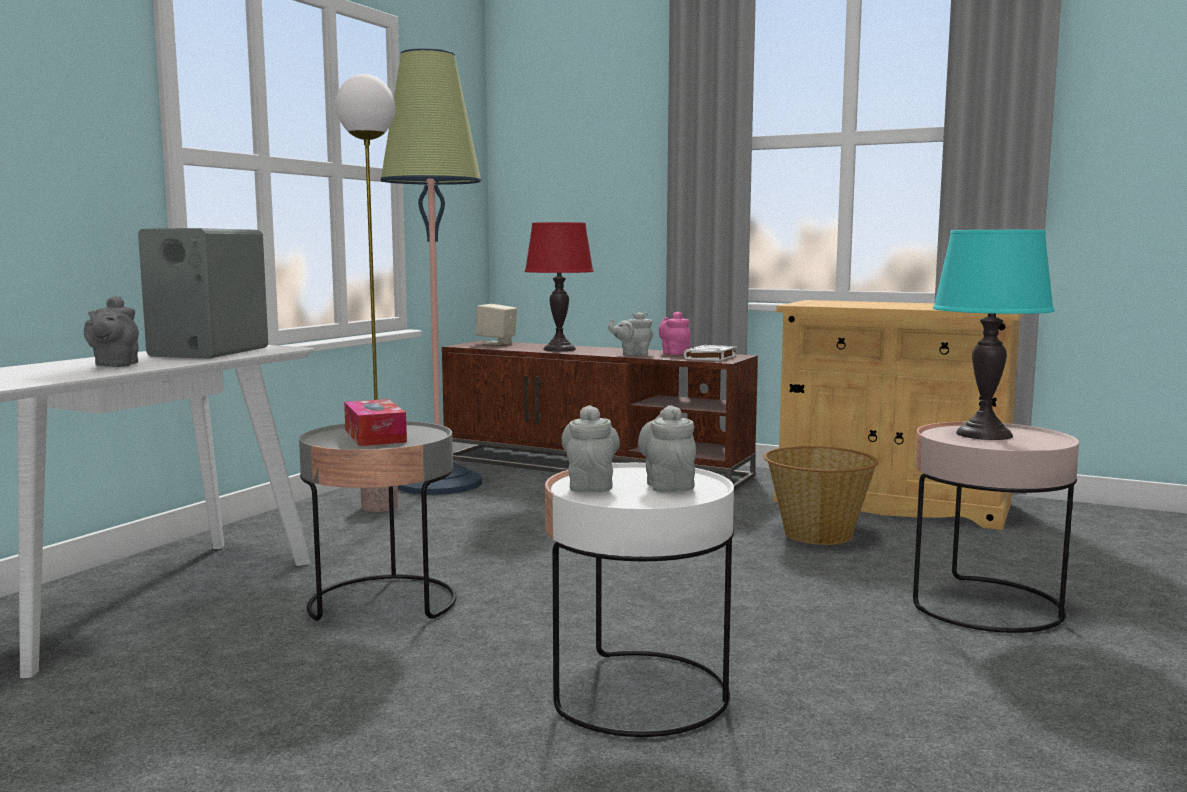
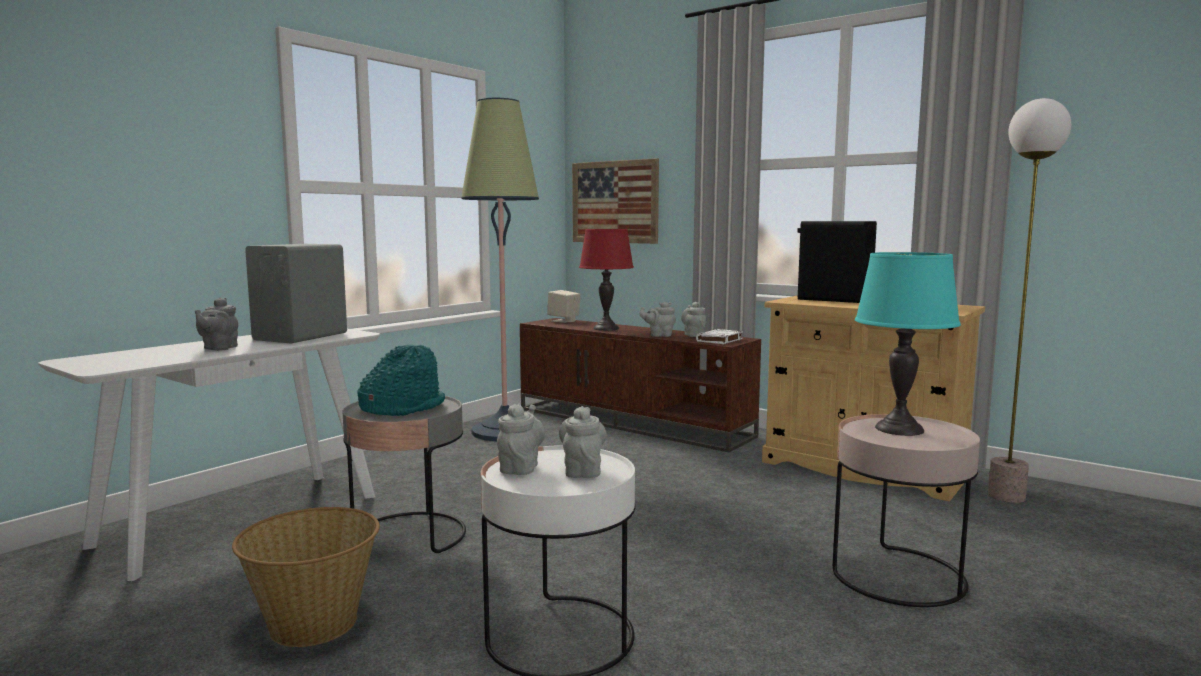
camera: 10 degrees right, 0 degrees up
(375, 436) = (402, 408): tissue box -> turquoise hat
(380, 507) = (451, 450): floor lamp -> floor lamp (1007, 496)
(557, 191) = (614, 202): none -> picture
(674, 353) = (693, 335): pink teapot -> grey teapot
(817, 534) = (783, 495): basket -> basket (314, 623)
(852, 302) = (834, 299): none -> black speaker

